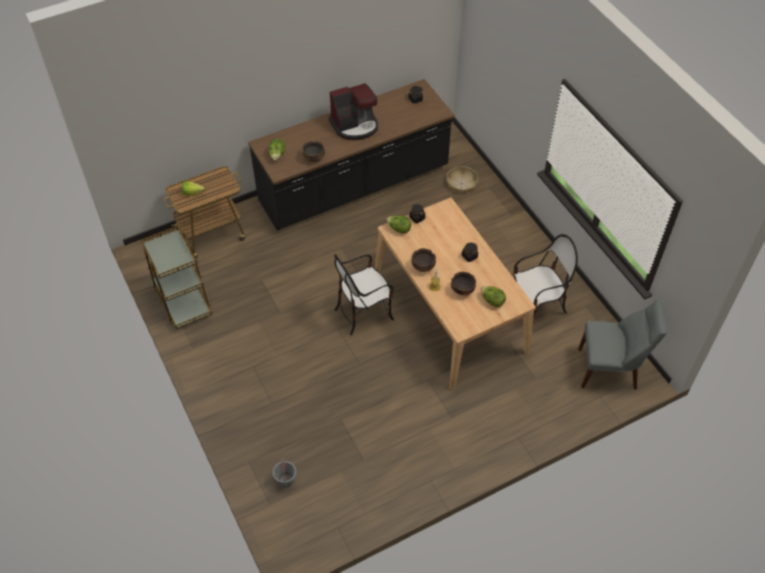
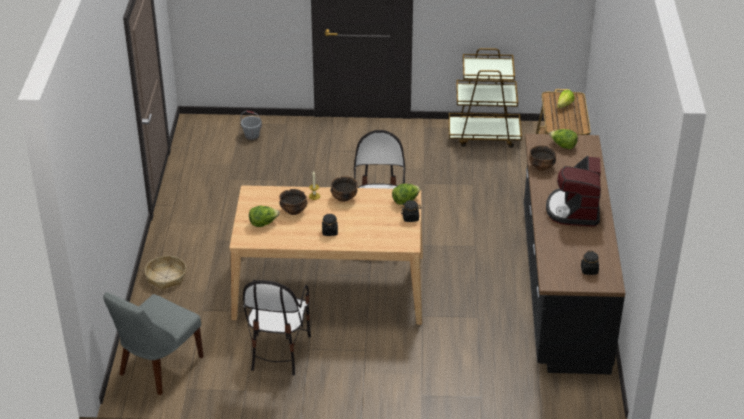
camera: 120 degrees right, 15 degrees down
(461, 183) = (504, 375): basket -> basket (166, 277)

